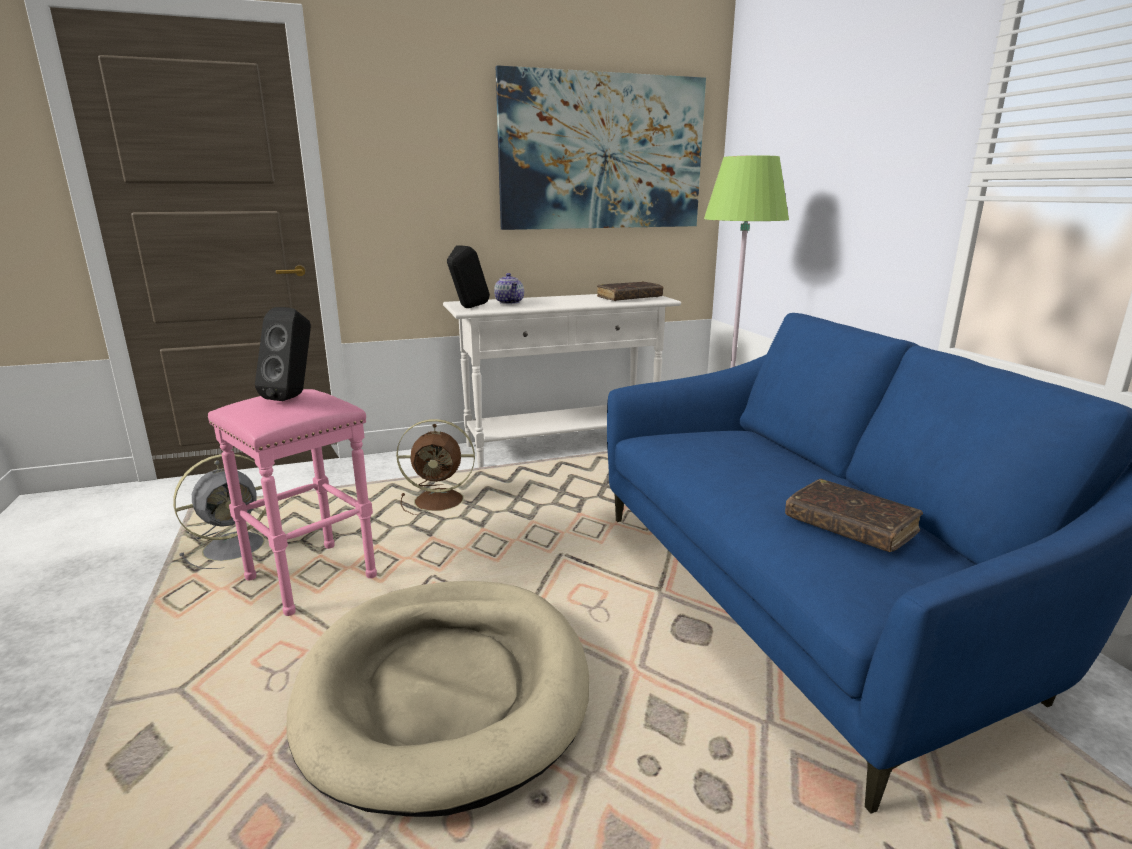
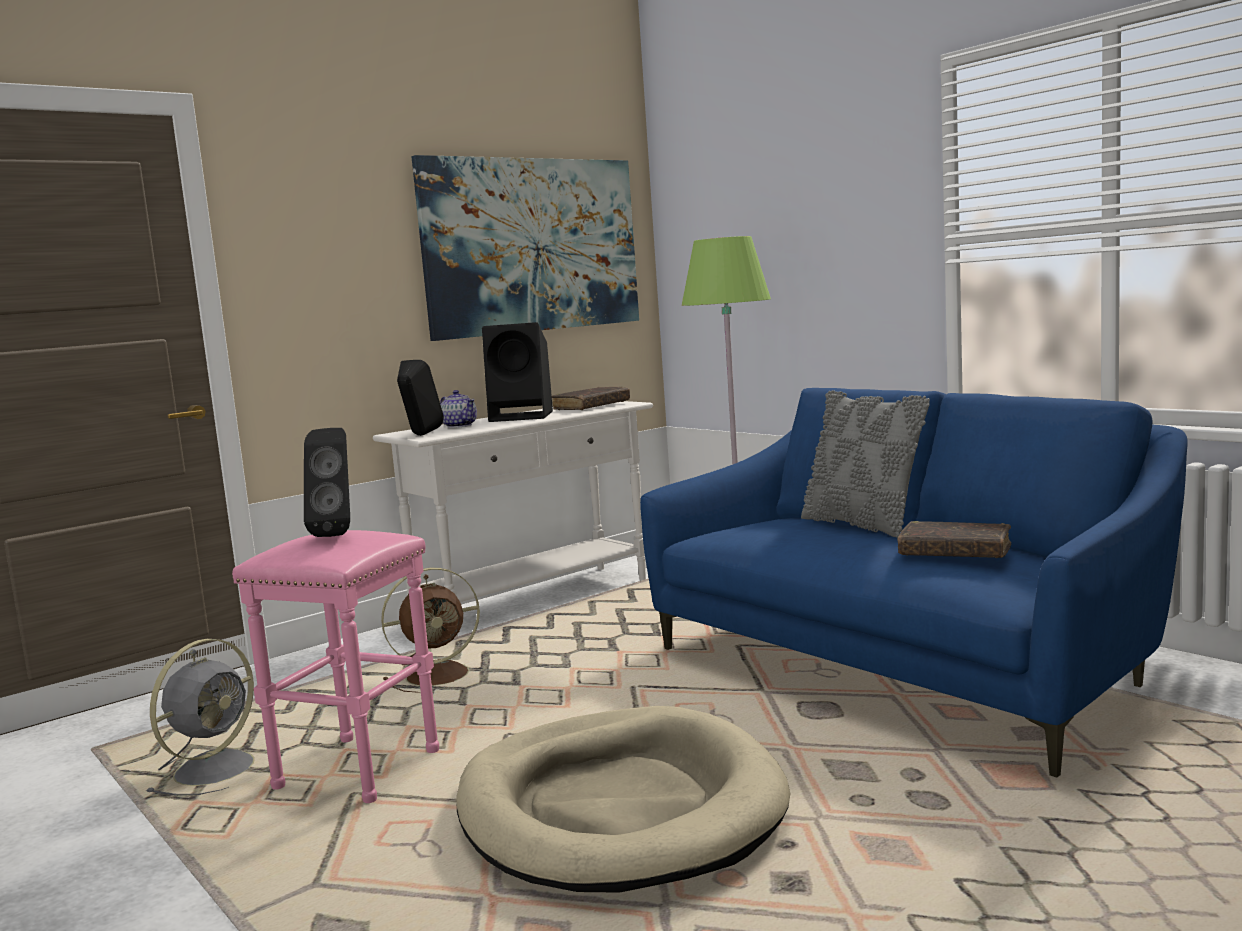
camera: 20 degrees left, 10 degrees down
(566, 300) = (523, 416): none -> black speaker
(793, 461) = (862, 525): none -> grey pillow

